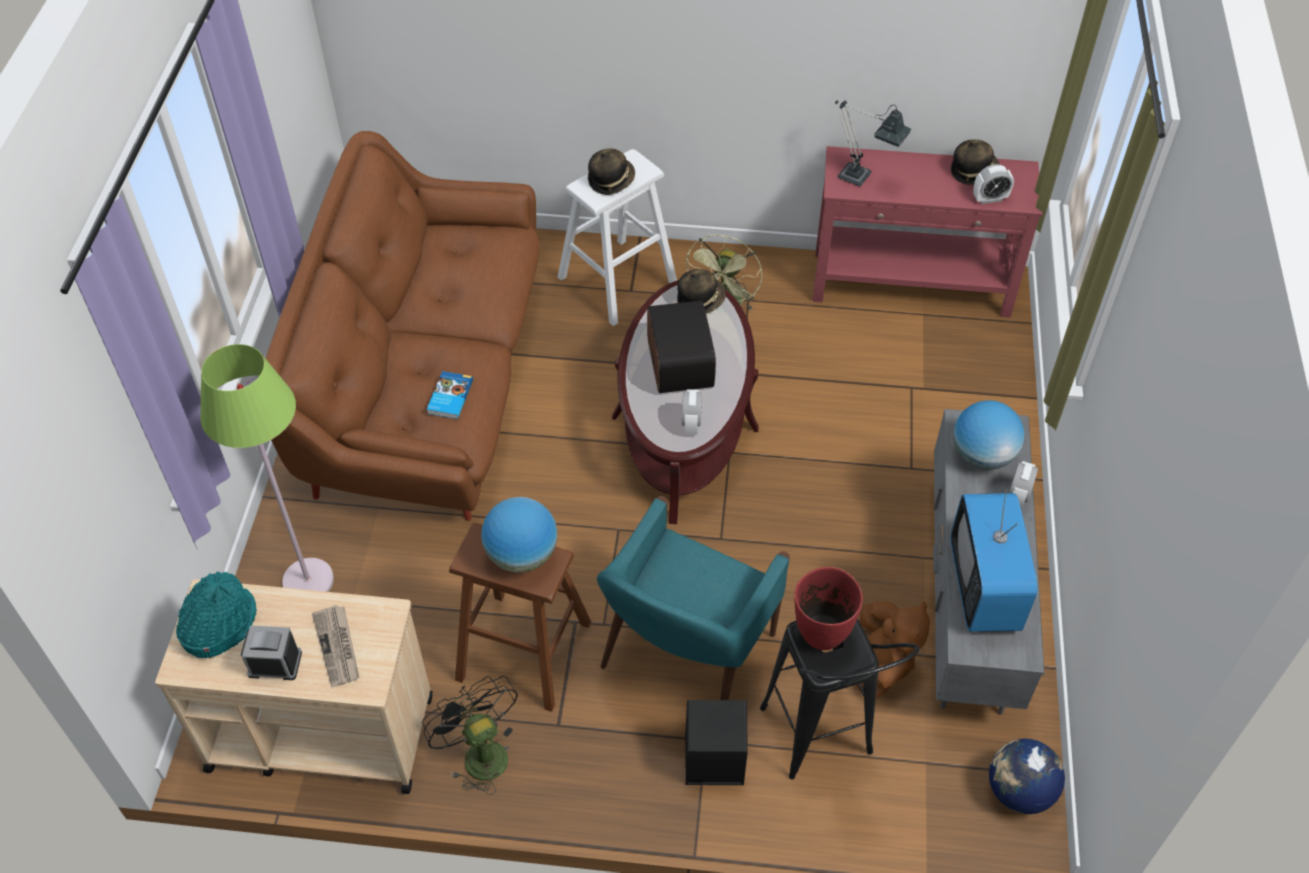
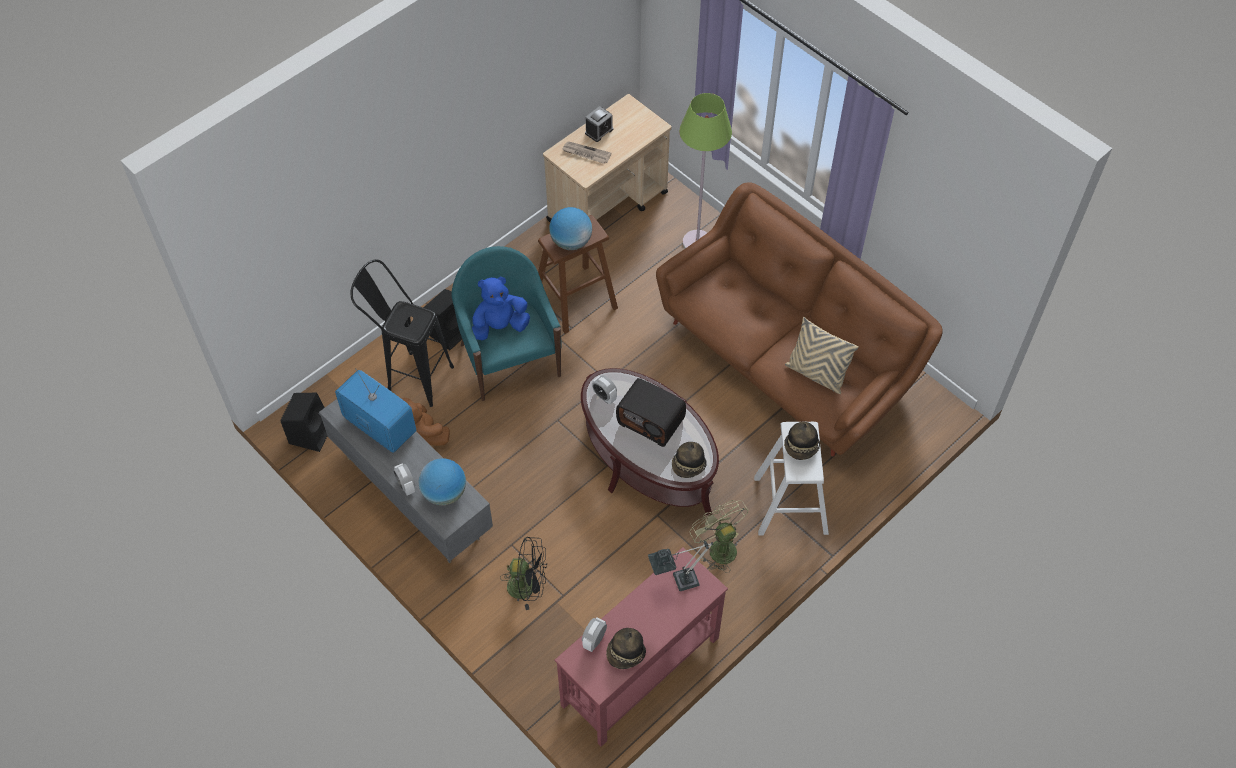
camera: 130 degrees right, 5 degrees up
(219, 624) = (638, 123): turquoise hat -> none
(449, 397) = (723, 306): book -> none
(473, 269) = (816, 374): none -> beige pillow
(479, 753) = (541, 253): black fan -> black fan (527, 586)
(700, 602) = (499, 326): none -> blue plush toy
(822, 635) = (417, 321): red vase -> none
(1018, 791) = (311, 432): globe -> black speaker

